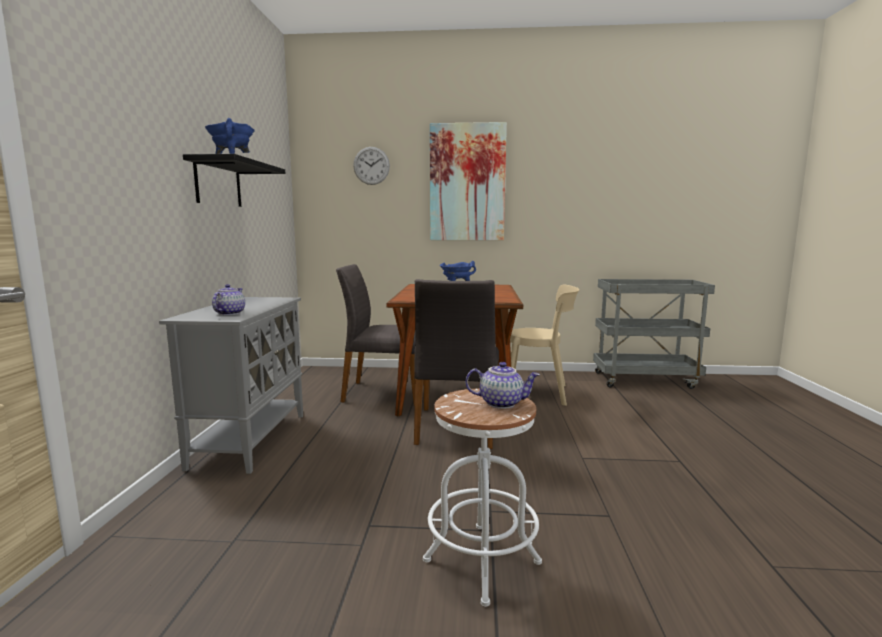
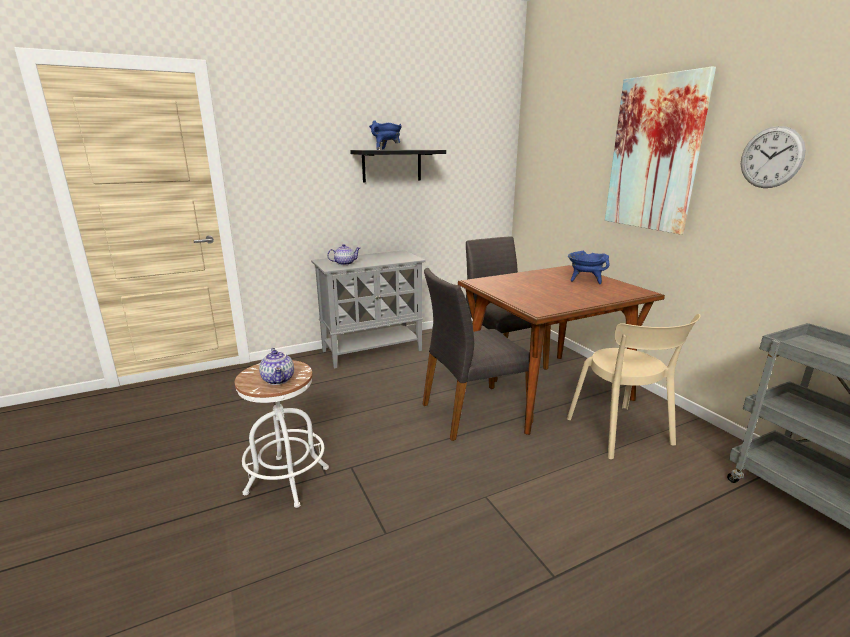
camera: 60 degrees right, 10 degrees up
(371, 165) = (570, 132): wall clock -> wall clock (771, 157)

